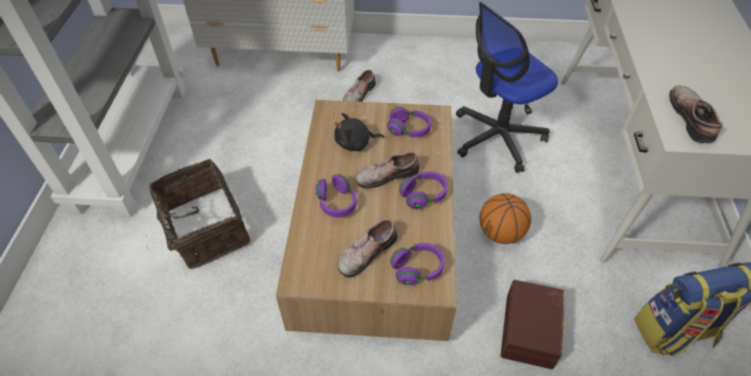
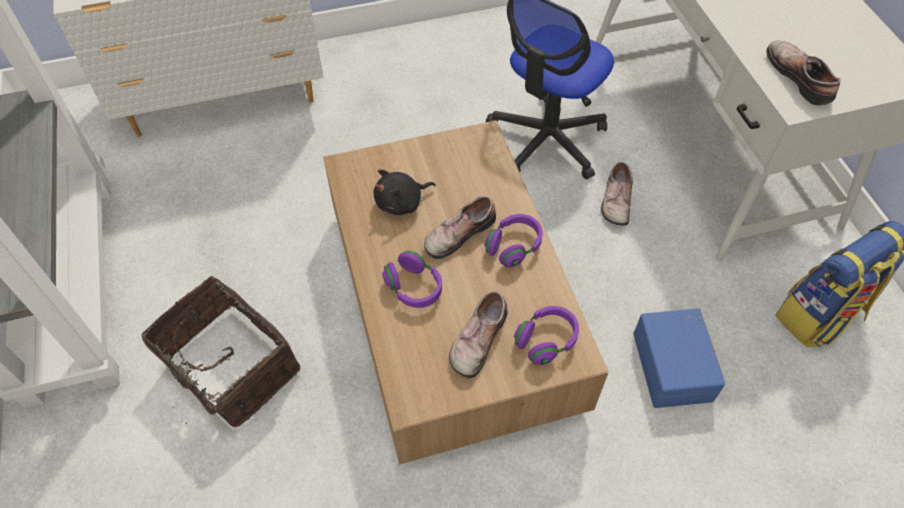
camera: 20 degrees left, 5 degrees up
(358, 94) = (351, 128): shoe -> shoe (615, 200)
(409, 130) = (460, 166): purple headphones -> none
(500, 233) = (596, 260): basketball -> none
(531, 331) = (674, 365): brown storage box -> blue storage box

